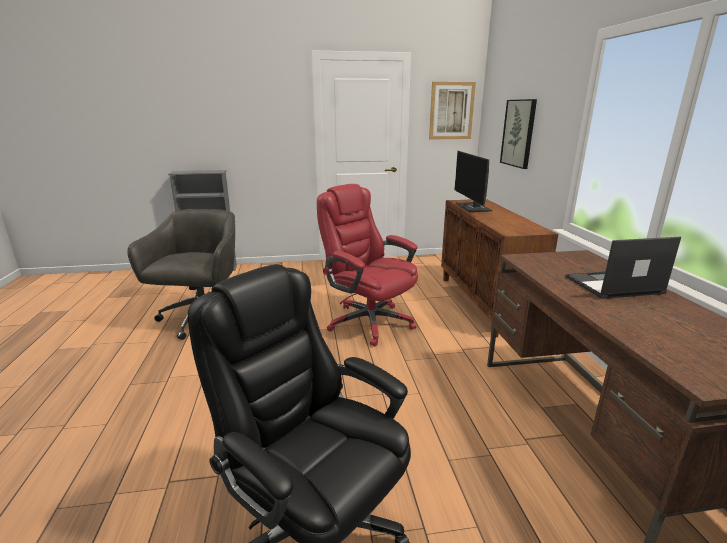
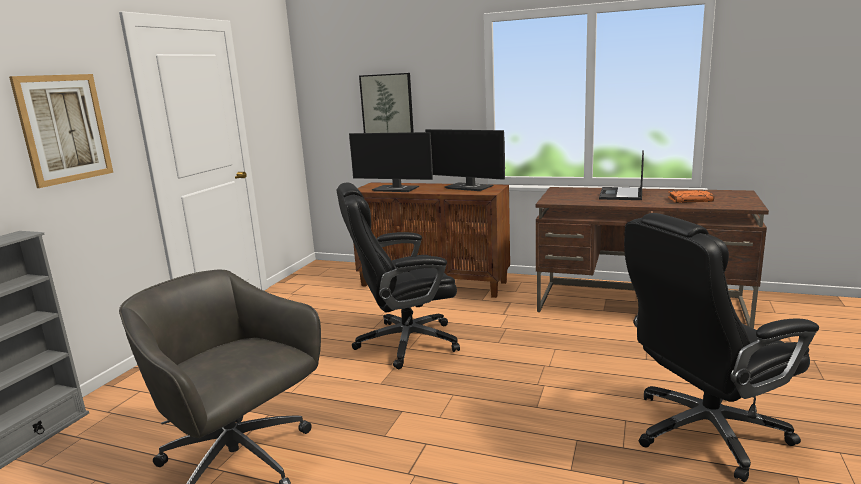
camera: 60 degrees left, 5 degrees down
(368, 322) = (404, 343): red office chair -> black office chair
(451, 111) = (275, 92): picture -> picture (64, 128)
(518, 224) = (469, 187): none -> monitor
(662, 329) = (690, 199): none -> orange book

